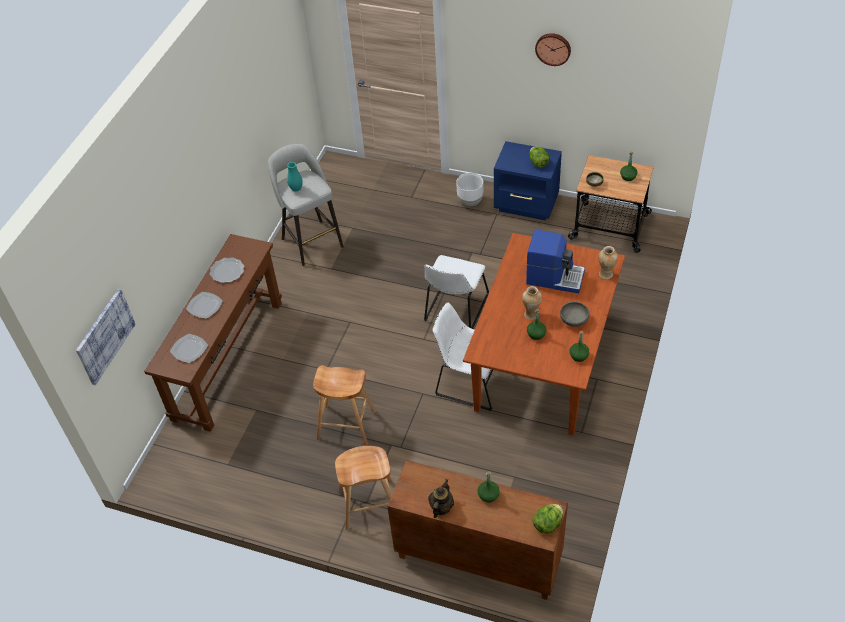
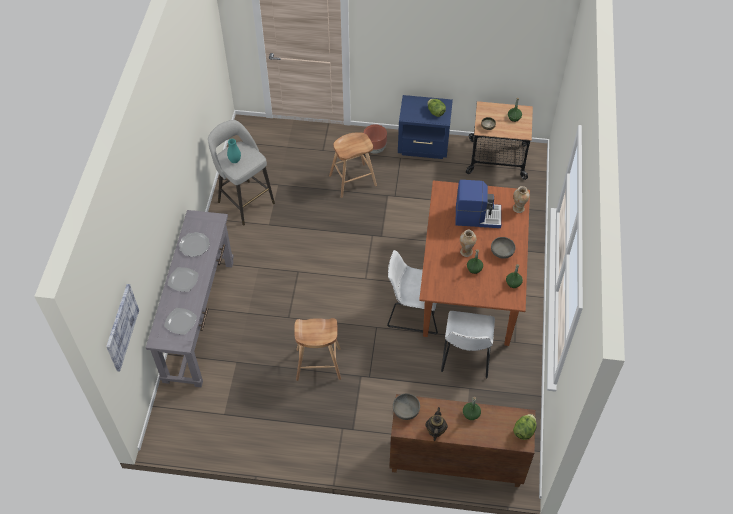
camera: 15 degrees left, 5 degrees up
(228, 359) = (199, 320): brown console table -> grey console table
(368, 505) = (355, 431): brown stool -> brown stool (352, 180)
(412, 479) = (406, 410): none -> grey bowl
(455, 309) = (385, 248): white chair -> white chair (466, 356)
(470, 201) = (375, 148): white planter -> brown planter
(553, 48) = (447, 17): wall clock -> none

